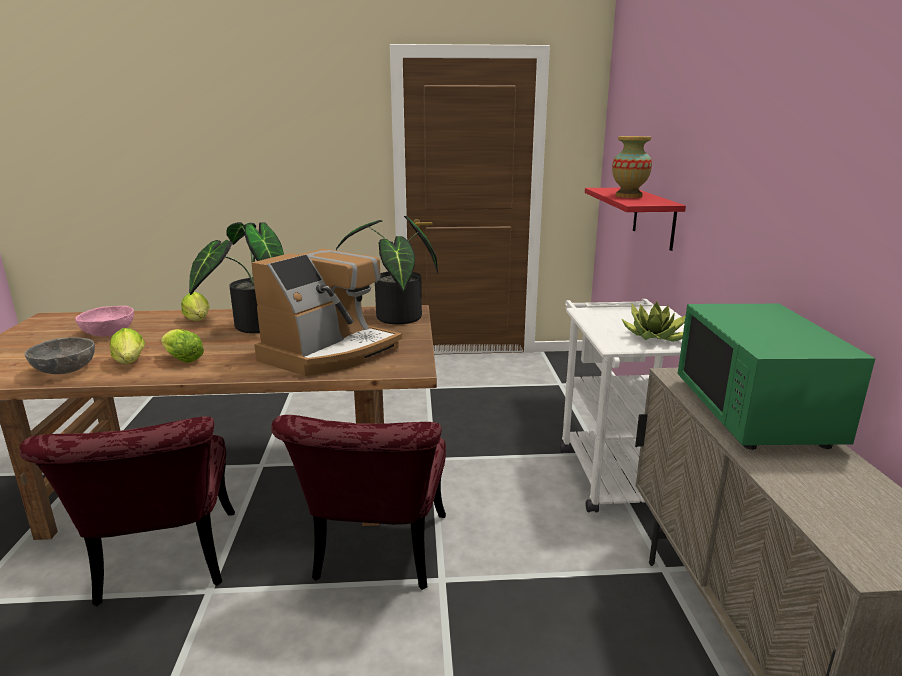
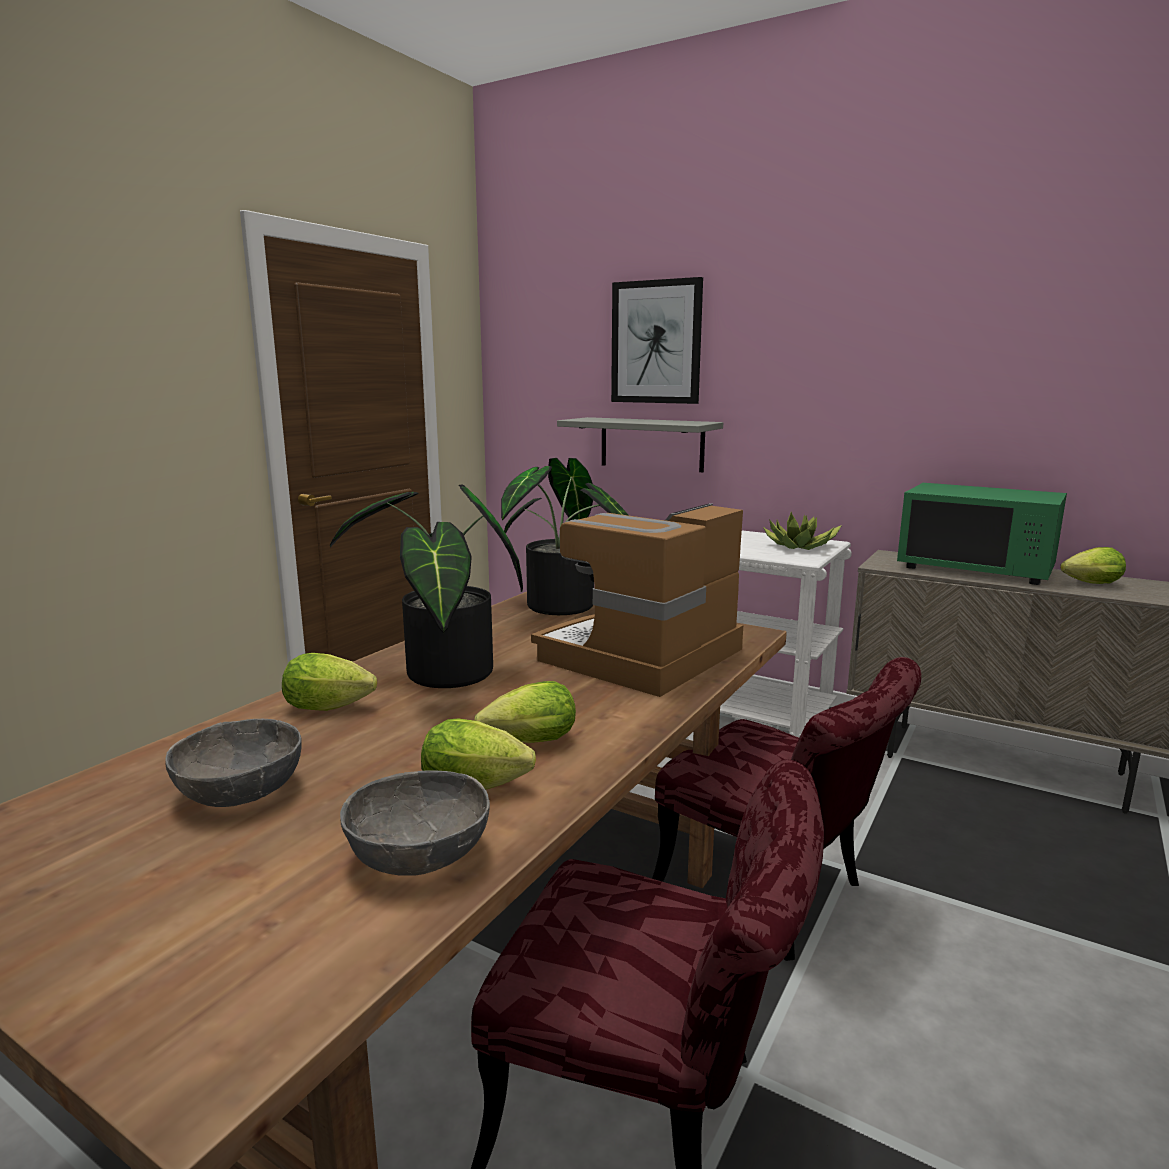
camera: 55 degrees left, 5 degrees down
(109, 333) = (241, 791): pink bowl -> grey bowl
(329, 353) = (641, 656): coffee machine -> coffee machine turned 120 degrees counterclockwise
(628, 196) = (643, 421): vase -> none
(654, 217) = (651, 444): red shelf -> grey shelf
(665, 124) = (656, 342): none -> picture
(814, 476) = (1088, 584): none -> lettuce

